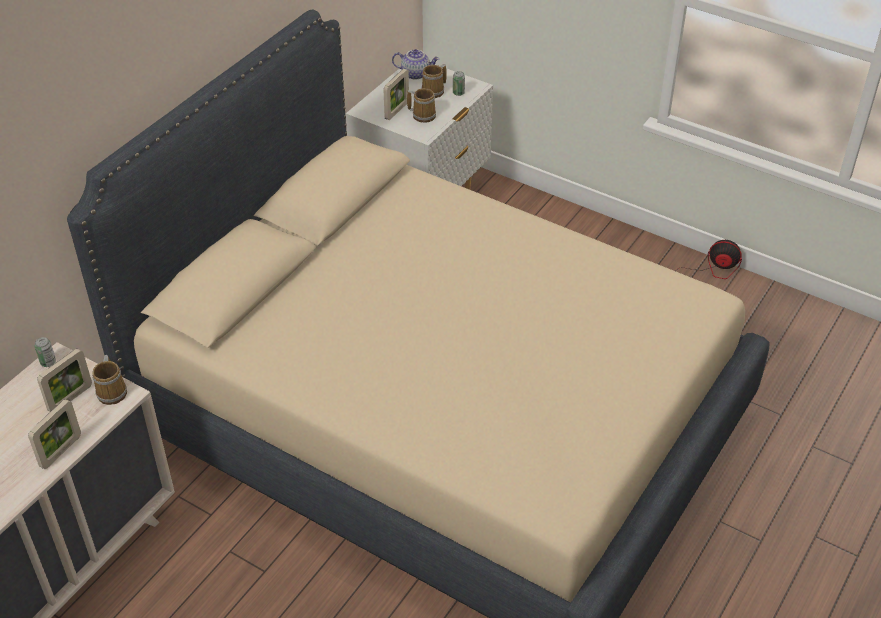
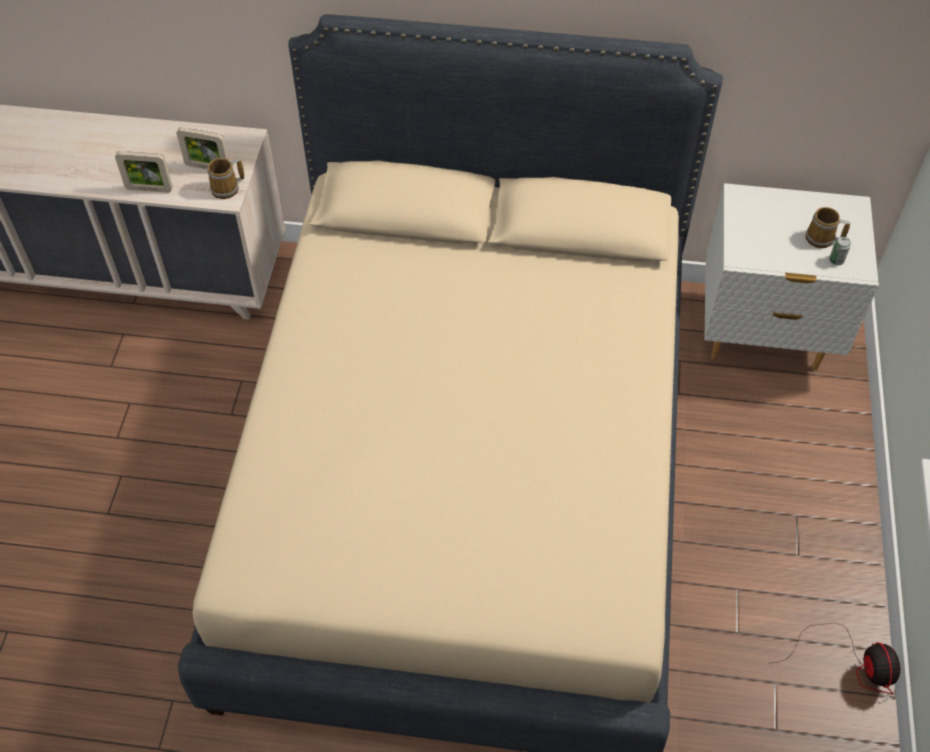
camera: 65 degrees right, 10 degrees up
(48, 362) = (240, 135): can -> none
(397, 111) = (761, 221): picture frame -> none
(416, 74) = (840, 211): teapot -> none
(423, 115) = (771, 245): mug -> none

